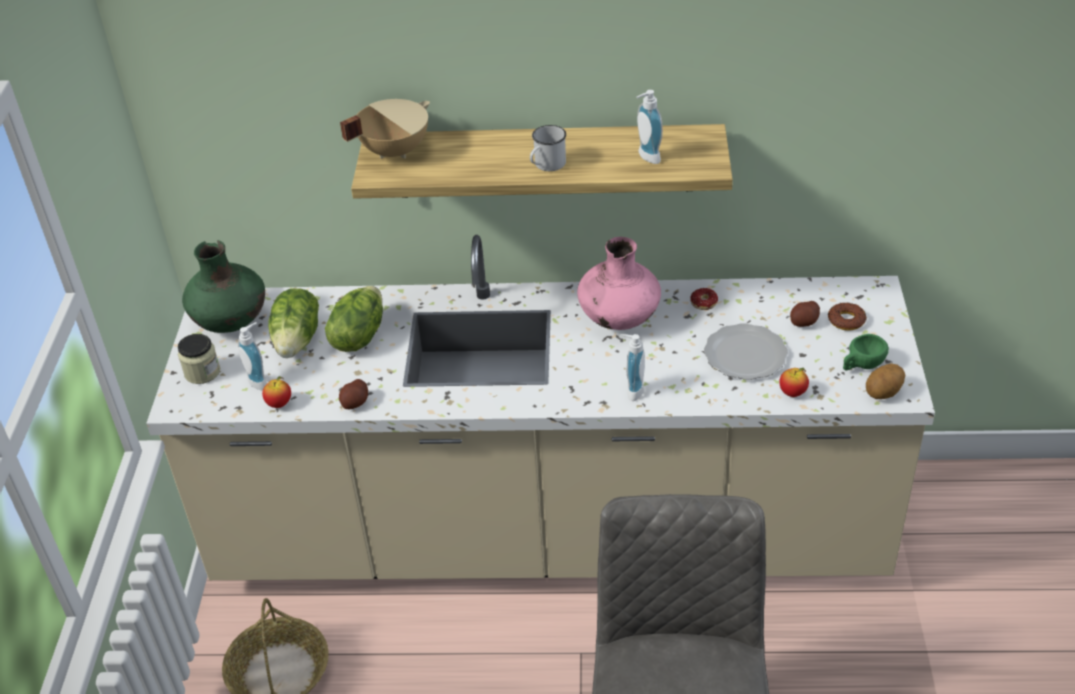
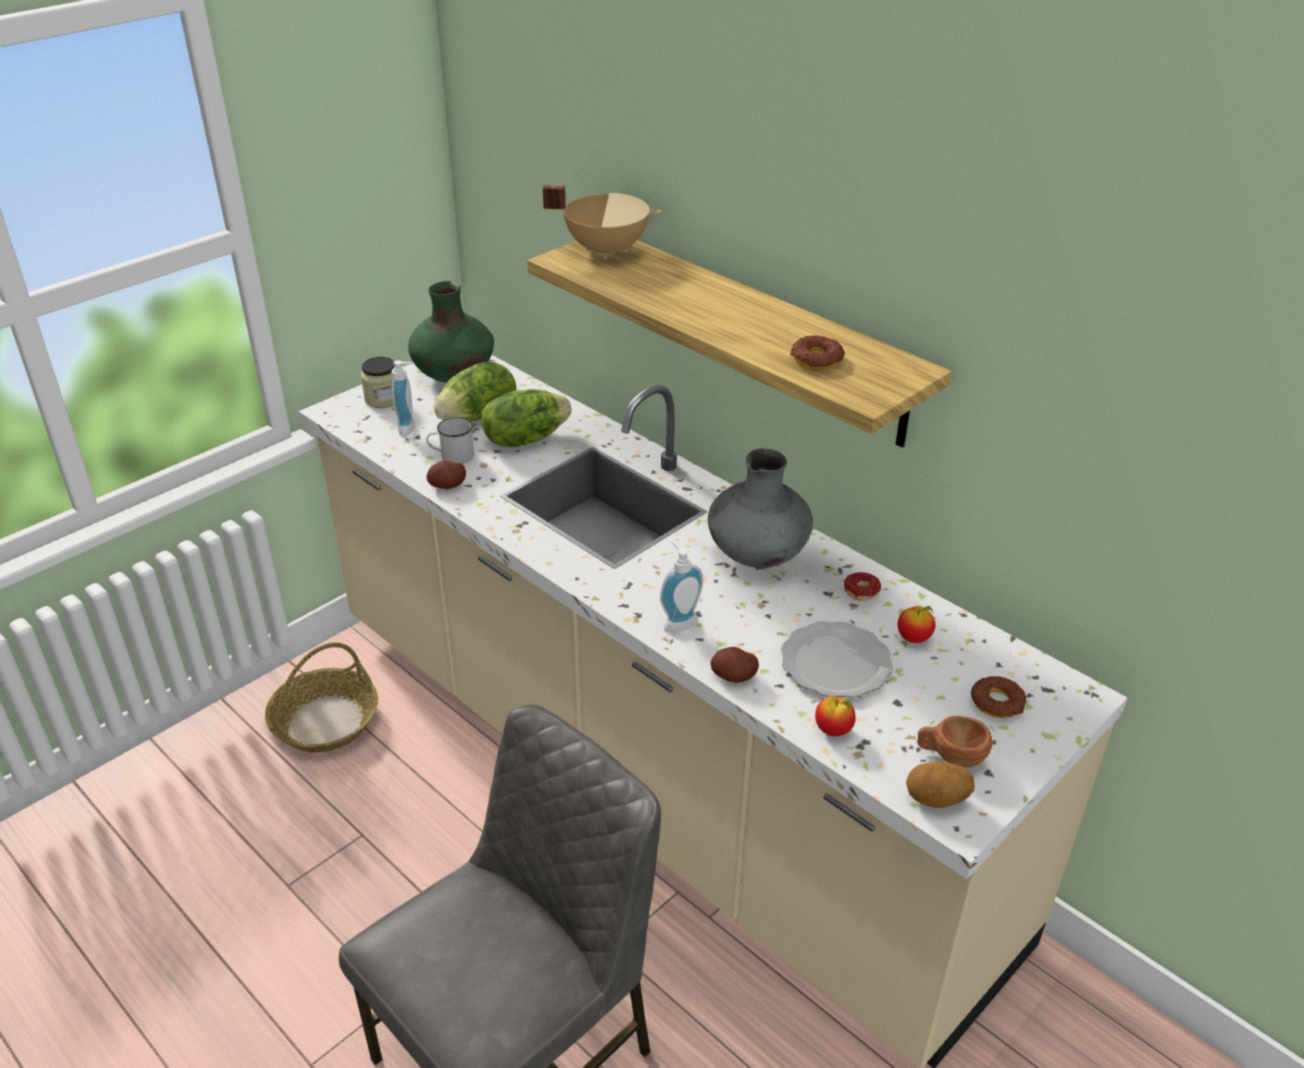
camera: 40 degrees right, 5 degrees down
(279, 404) = (397, 452): apple -> apple (913, 638)
(546, 165) = (712, 320): white mug -> white mug (452, 456)
(618, 319) = (757, 555): pink vase -> grey vase
(646, 158) = (816, 359): soap dispenser -> donut
(804, 322) = (944, 674): potato -> potato (733, 676)
(861, 365) = (950, 756): green cup -> brown cup

